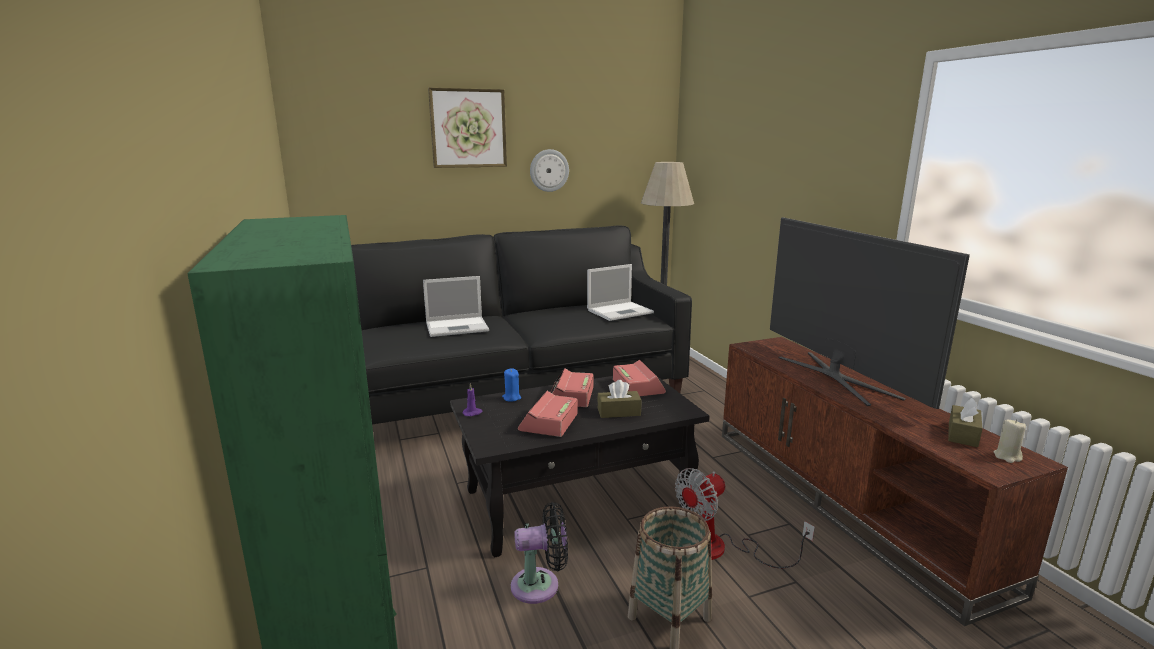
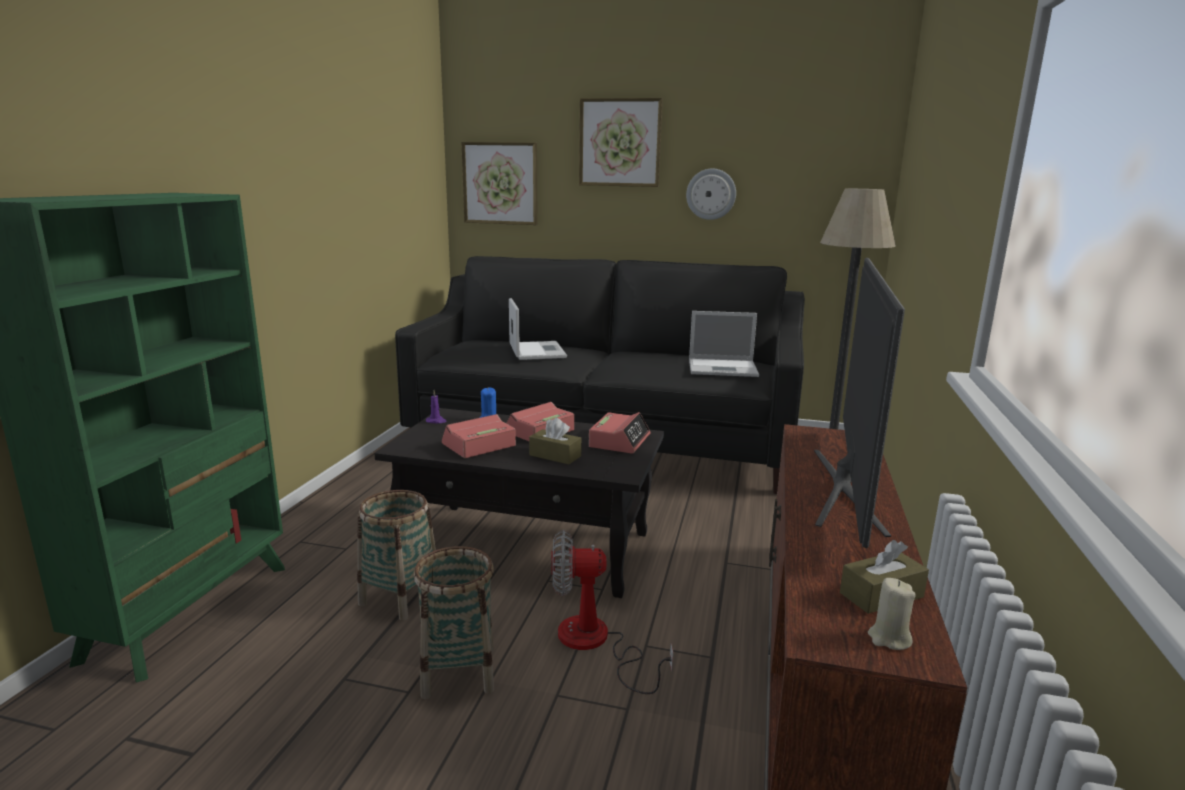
camera: 35 degrees right, 0 degrees up
(349, 169) = (500, 183): none -> picture
(458, 327) = (536, 351): laptop -> laptop turned 120 degrees counterclockwise
(540, 585) = (400, 597): black fan -> basket

